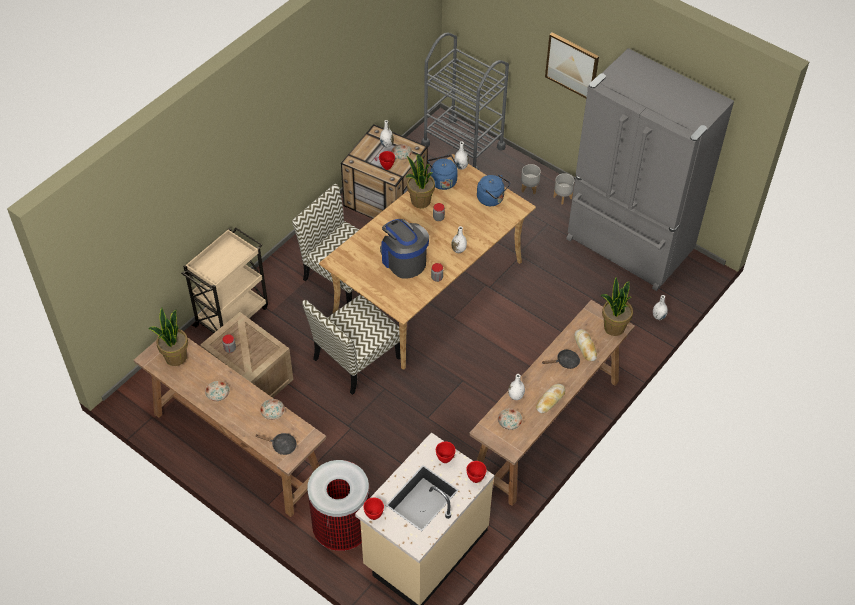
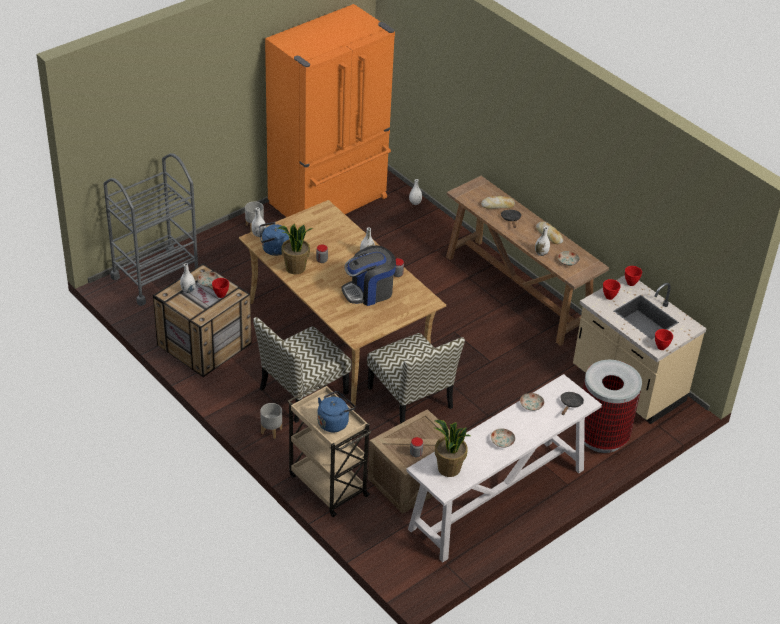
camera: 80 degrees left, 10 degrees down
(237, 446) = (497, 499): brown console table -> white console table
(492, 199) = (310, 223): blue kettle -> blue kettle (334, 422)
(529, 188) = (234, 244): grey planter -> grey planter (271, 430)
(572, 65) = (217, 103): picture -> none
(613, 327) = (480, 186): potted plant -> none
(628, 246) = (330, 201): grey fridge -> orange fridge

